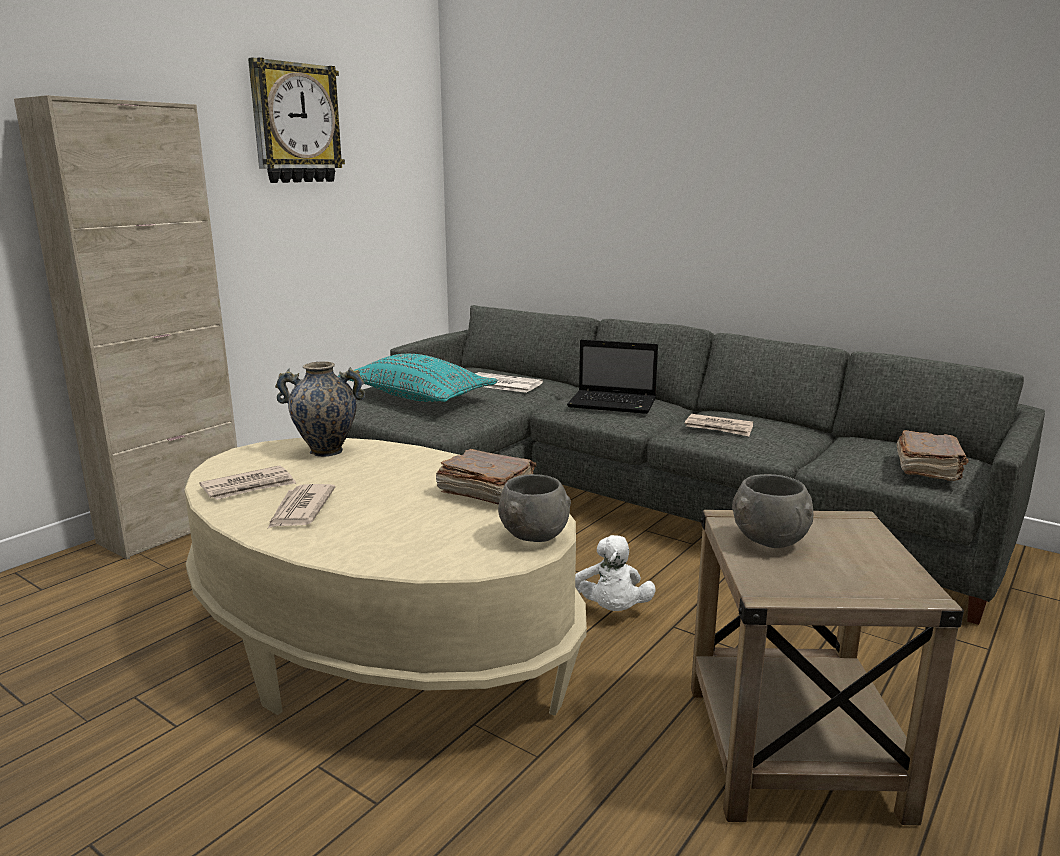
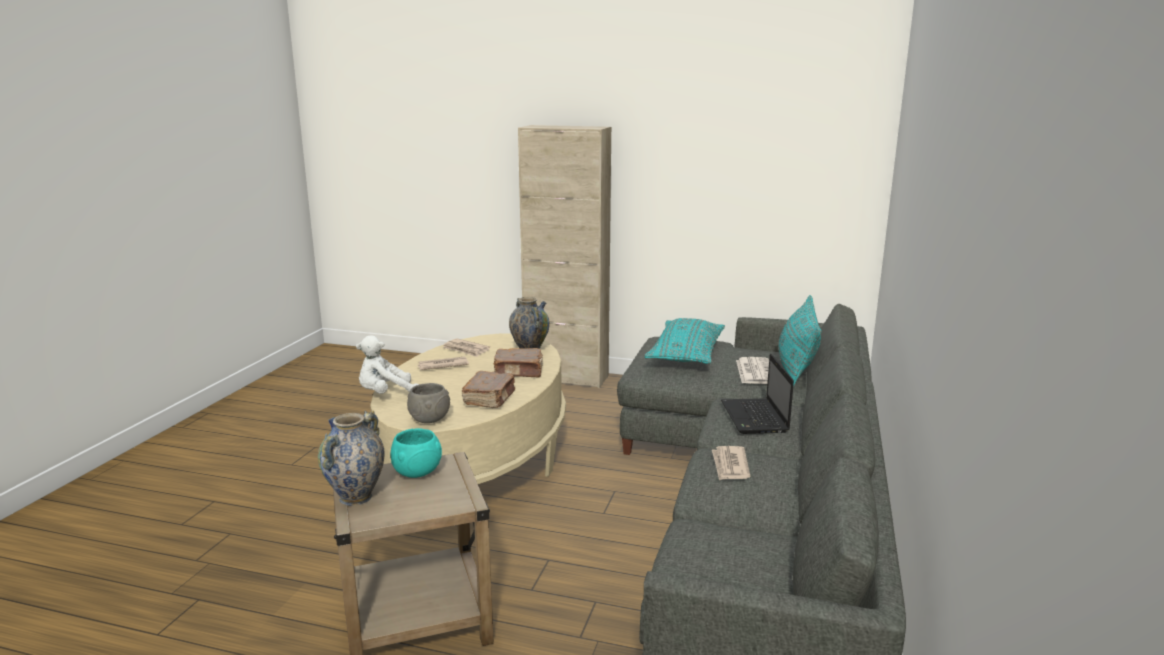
camera: 70 degrees right, 0 degrees up
(295, 123) = (720, 134): wall clock -> none
(507, 374) = (796, 369): none -> turquoise pillow
(611, 610) = (556, 531): white plush toy -> white plush toy (386, 394)
(767, 542) = (417, 473): grey bowl -> turquoise bowl
(848, 589) = (355, 497): none -> vase
(928, 469) = (703, 574): brown book -> brown book (519, 372)

